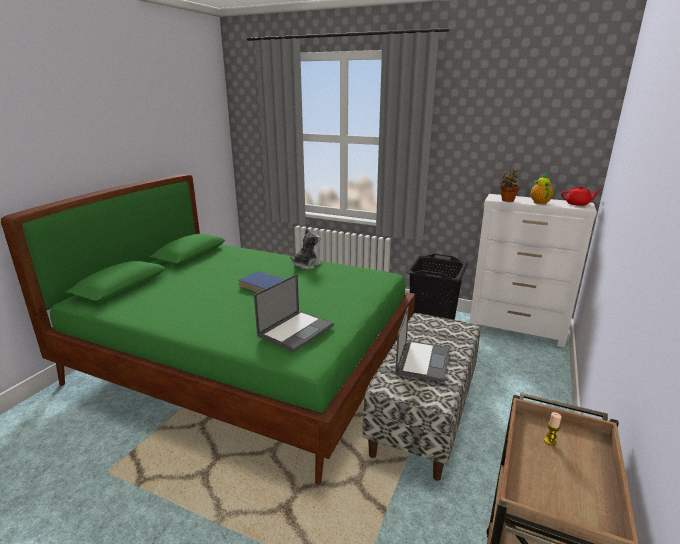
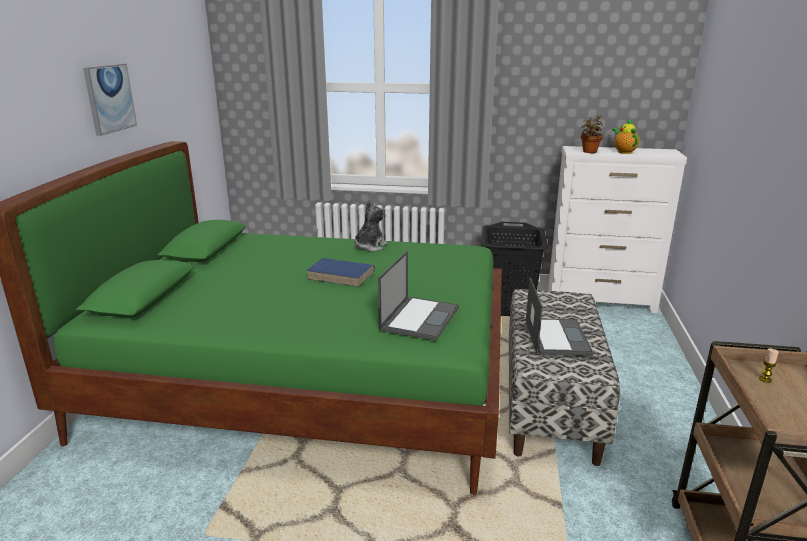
camera: 15 degrees left, 0 degrees up
(125, 142) = (109, 98): none -> picture
(577, 204) = (662, 151): red teapot -> none

